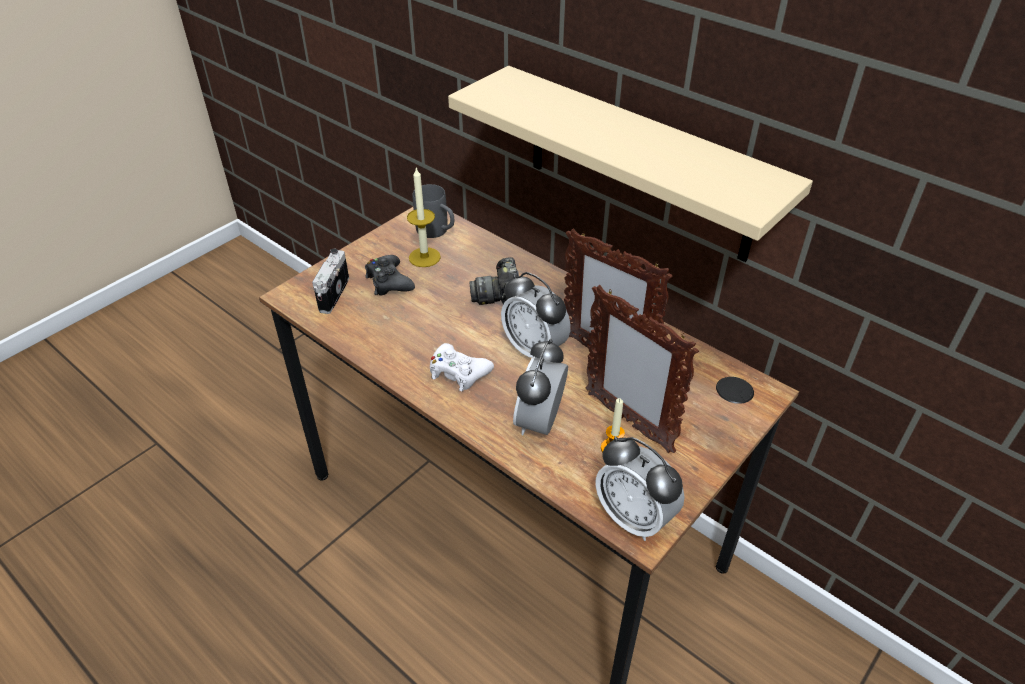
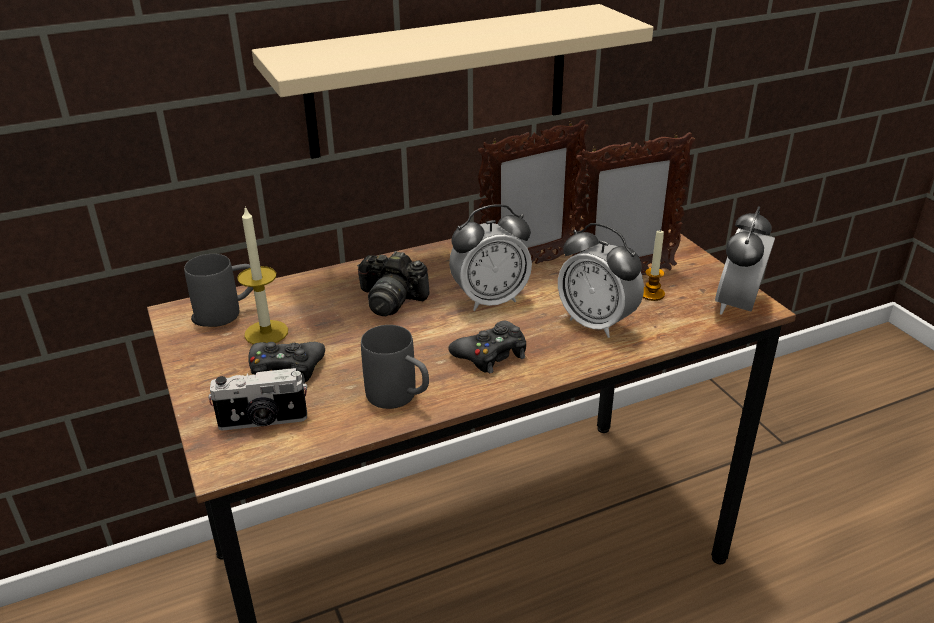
camera: 65 degrees left, 10 degrees down
(332, 294) = (263, 421): camera -> camera turned 45 degrees counterclockwise
(383, 343) = (400, 398): none -> grey mug
(458, 372) = (491, 354): white game controller -> black game controller
(634, 518) = (737, 306): alarm clock -> alarm clock turned 135 degrees clockwise

